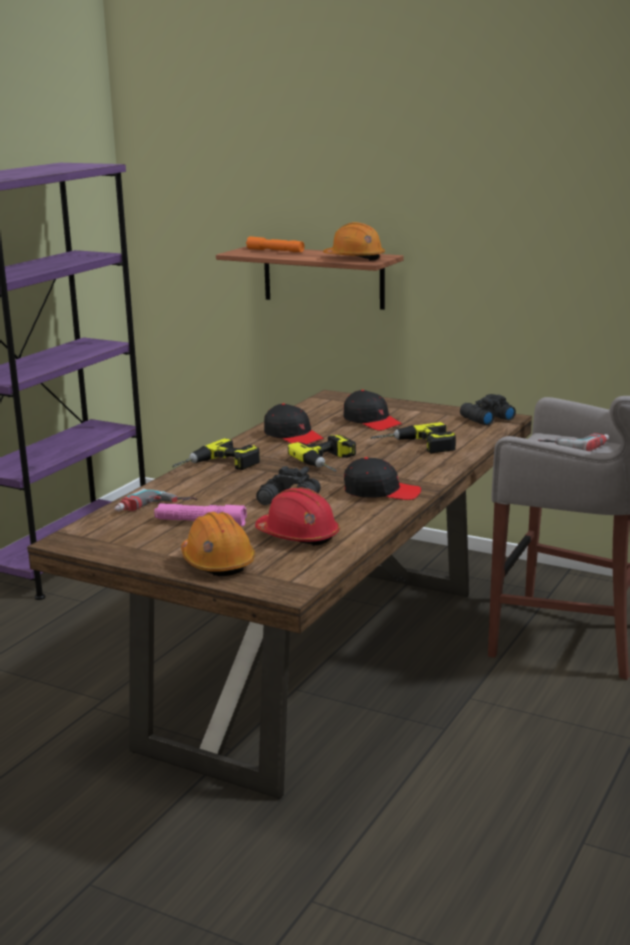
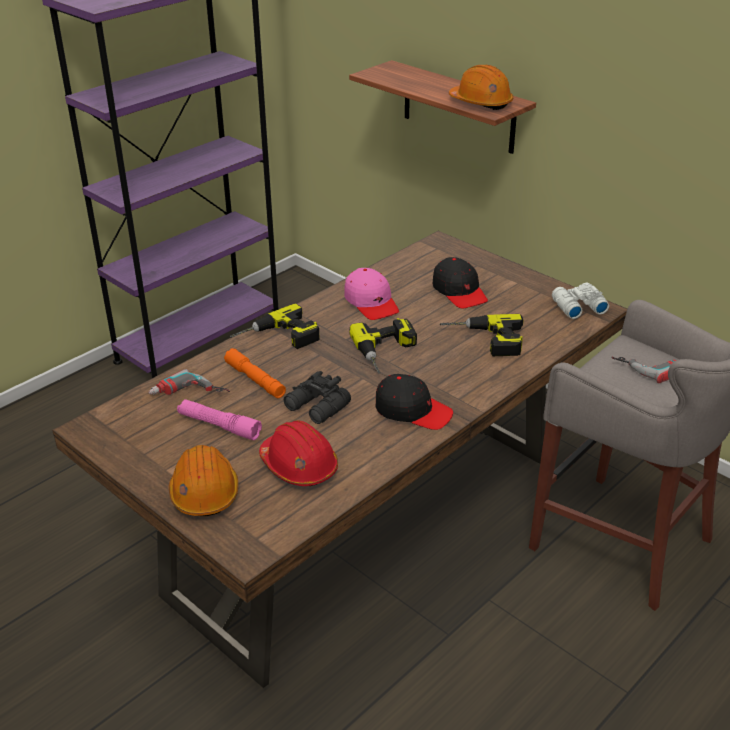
camera: 15 degrees right, 15 degrees up
(275, 251) = (411, 76): orange flashlight -> orange flashlight (255, 380)
(293, 436) = (371, 302): black cap -> pink cap
(485, 419) = (577, 307): black binoculars -> white binoculars

